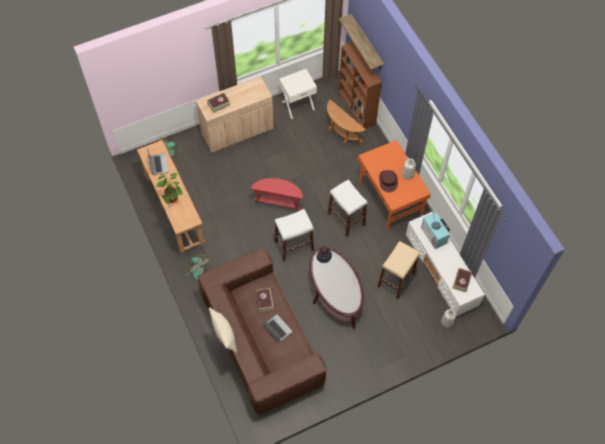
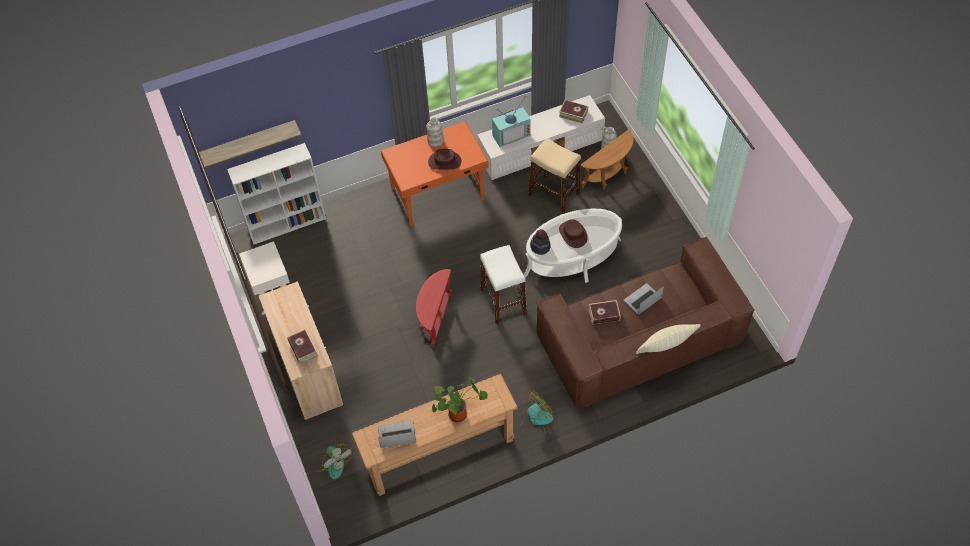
camera: 85 degrees left, 5 degrees down
(335, 293) = (573, 258): brown coffee table -> white coffee table
(336, 279) = (573, 234): none -> brown hat
(341, 134) = (330, 243): brown side table -> brown side table (608, 176)
(346, 219) = (465, 242): white stool -> none
(357, 107) = (287, 223): brown bookcase -> white bookcase

